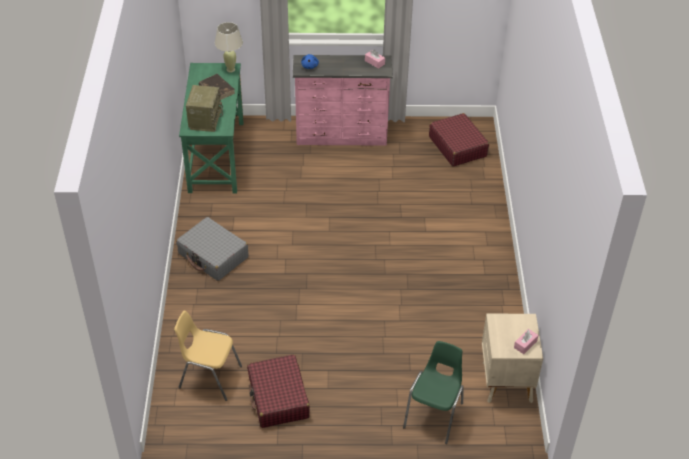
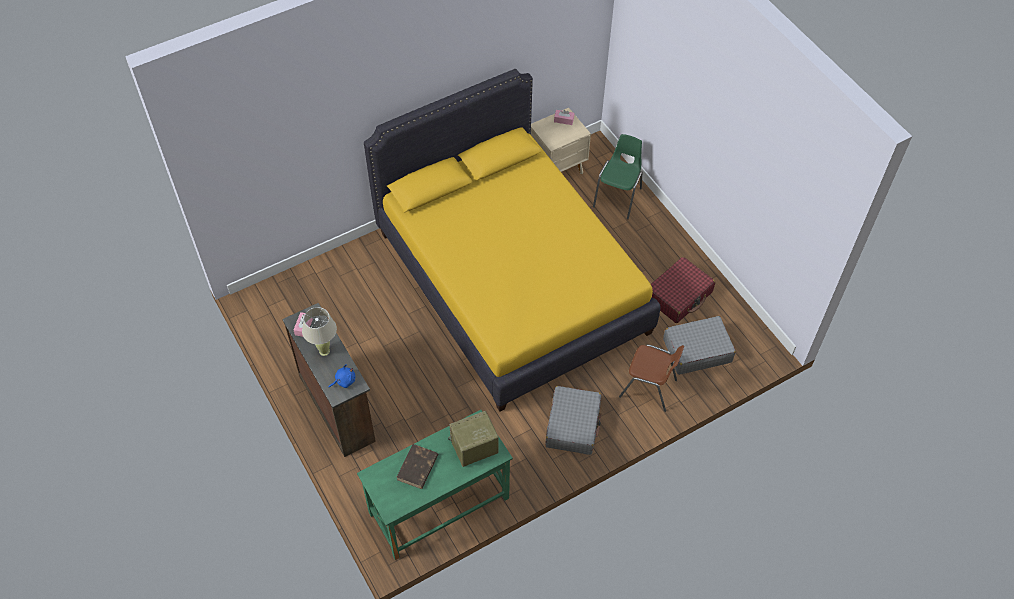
camera: 120 degrees left, 10 degrees up
(203, 321) = (648, 388): none -> brown chair
(209, 377) = (696, 350): yellow chair -> grey suitcase
(230, 69) = (374, 475): beige table lamp -> beige table lamp (324, 351)
(342, 136) = (338, 407): pink dresser -> brown dresser
(386, 282) = (511, 282): none -> yellow bed
(434, 415) = (618, 197): green chair -> green chair turned 120 degrees clockwise
(457, 146) = (296, 304): red suitcase -> none

